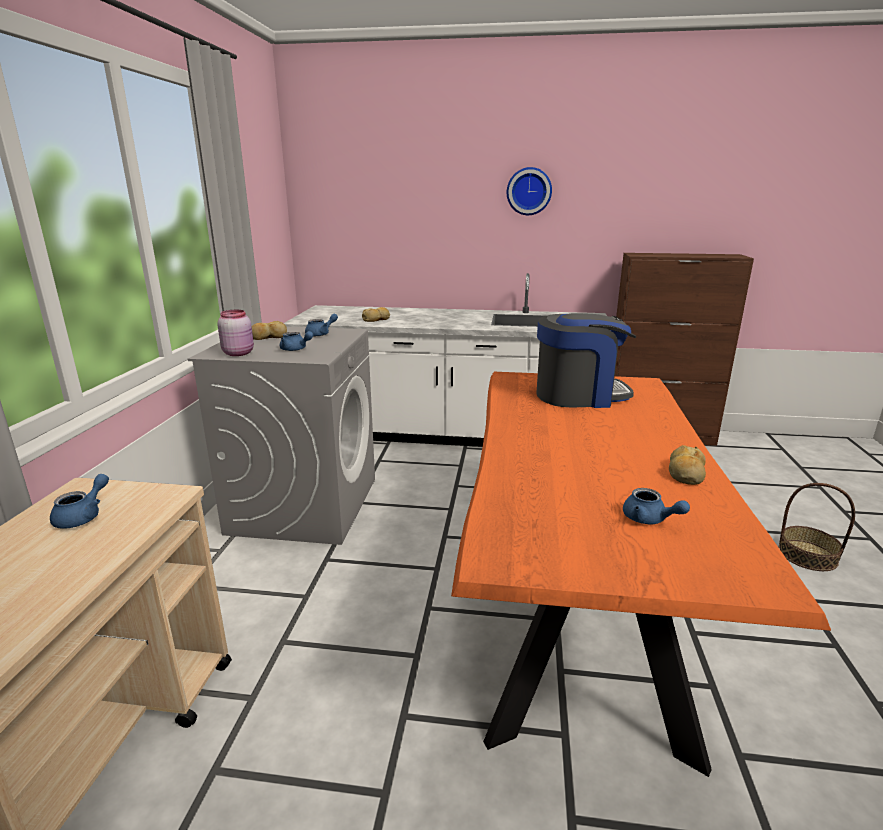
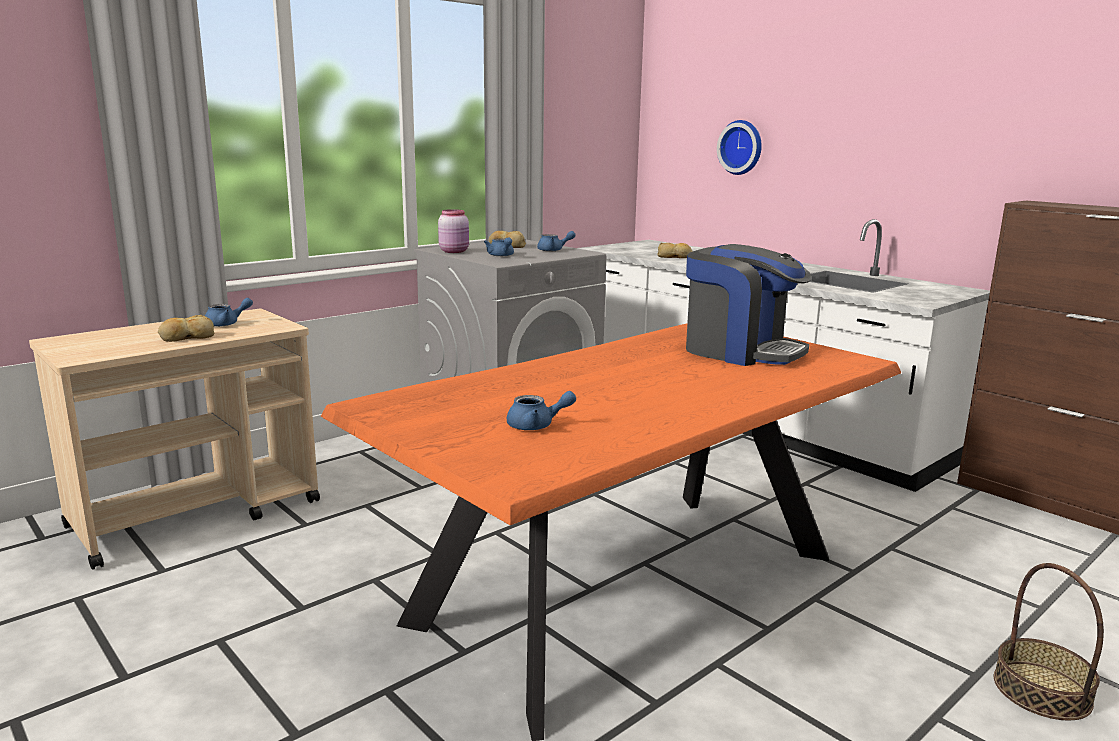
camera: 40 degrees right, 5 degrees down
(529, 191) = (899, 109): wall clock -> wall clock (742, 147)
(649, 519) = (537, 426): blue teapot -> blue teapot turned 90 degrees counterclockwise
(685, 473) = (665, 418): bread -> bread (187, 337)

